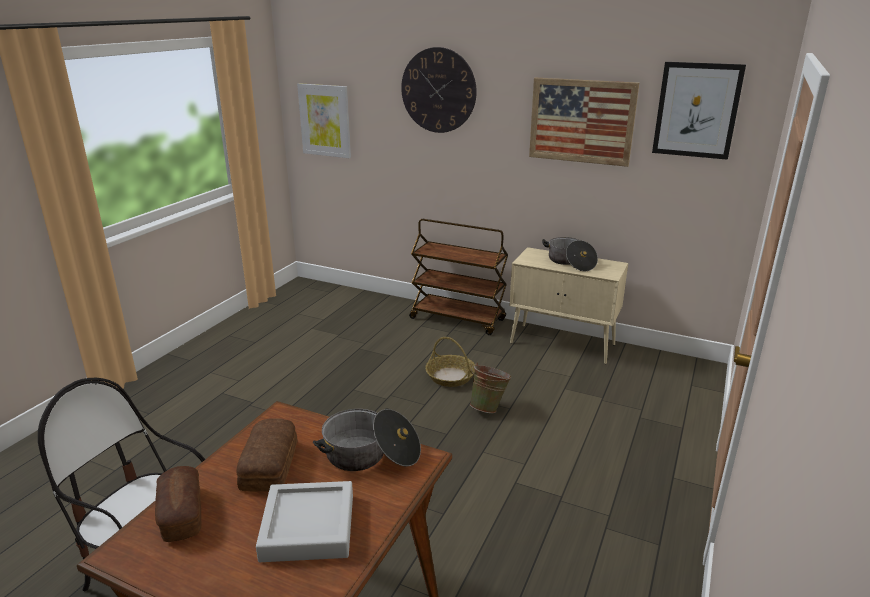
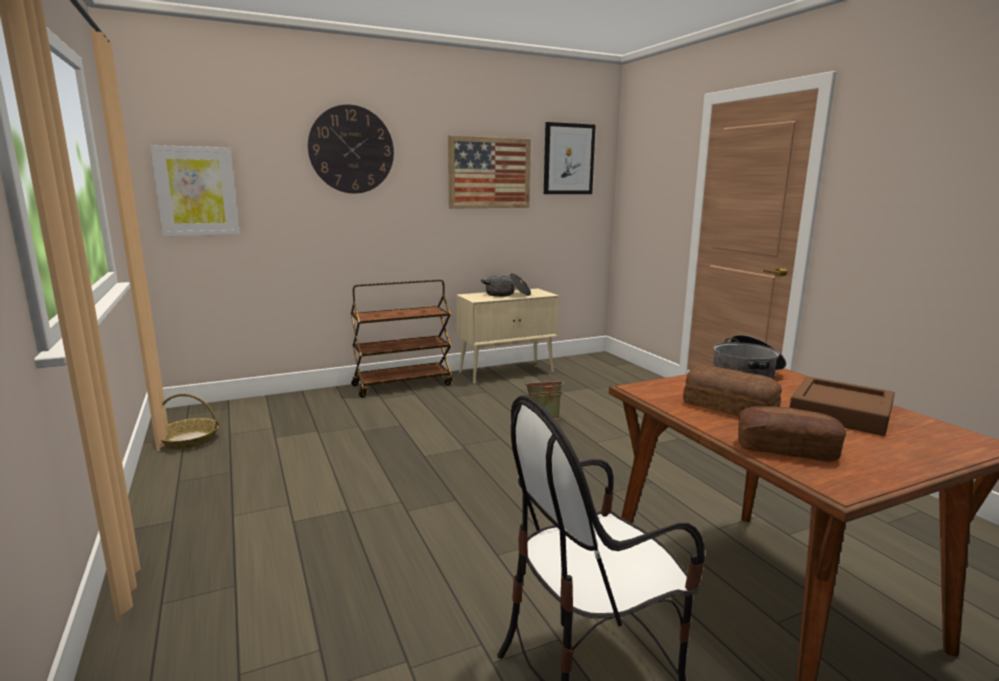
camera: 50 degrees left, 10 degrees down
(308, 527) = (840, 413): grey tray -> brown tray
(451, 376) = (479, 416): basket -> basket (189, 440)

